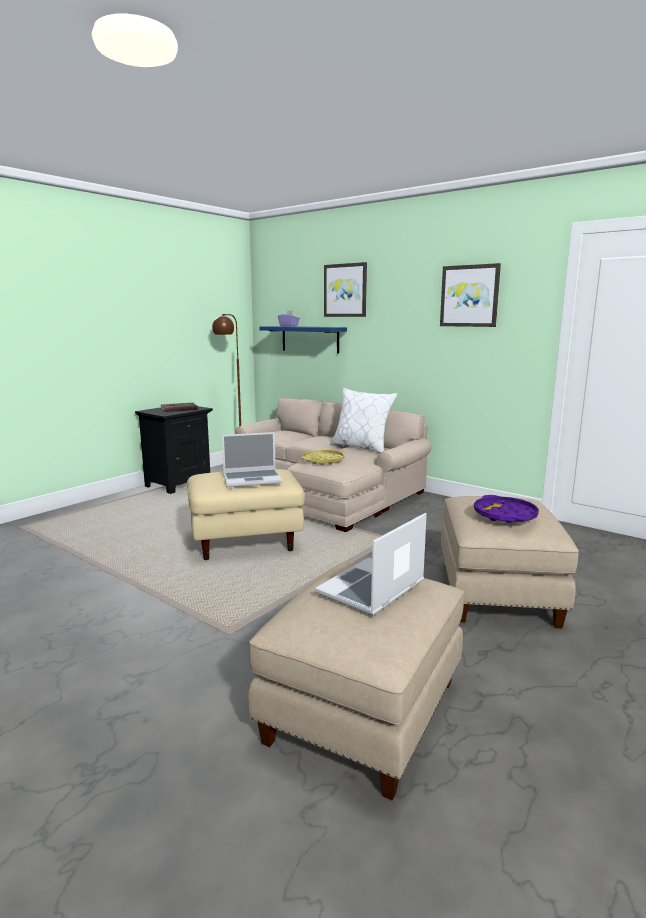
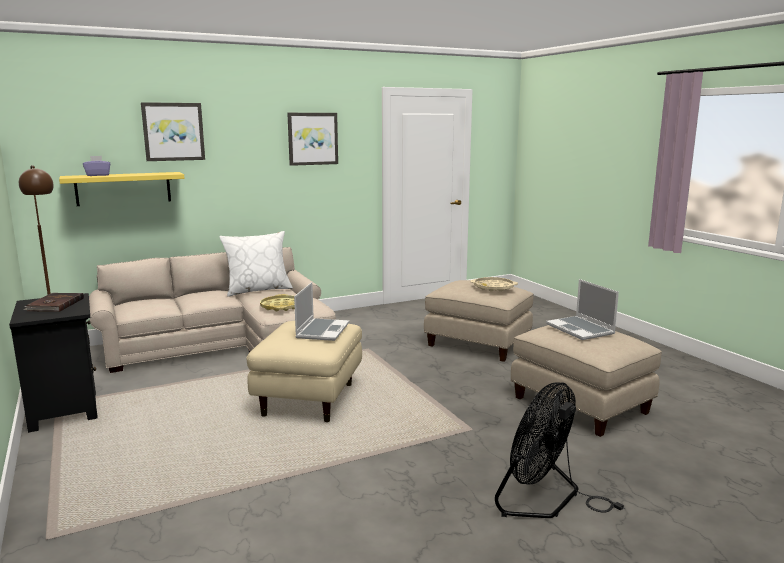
camera: 65 degrees left, 0 degrees up
(78, 716) = (552, 497): none -> black fan
(310, 339) = (123, 188): blue shelf -> yellow shelf
(505, 515) = (493, 287): purple tray -> beige tray

